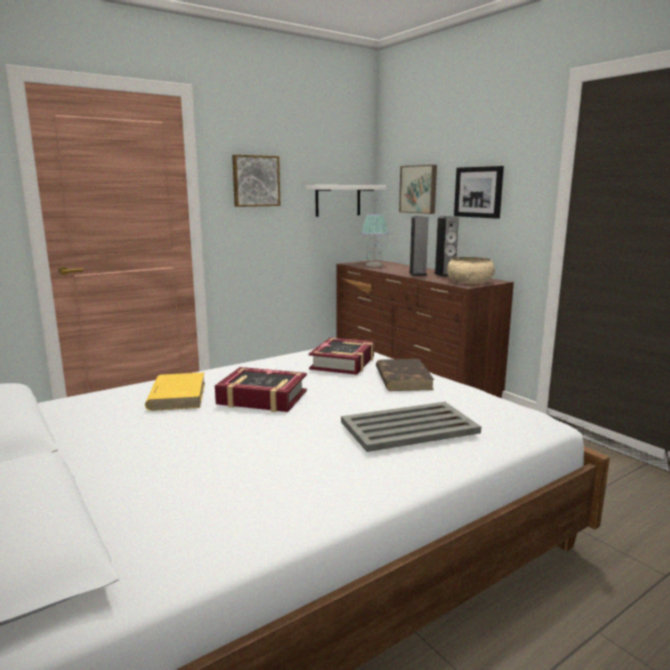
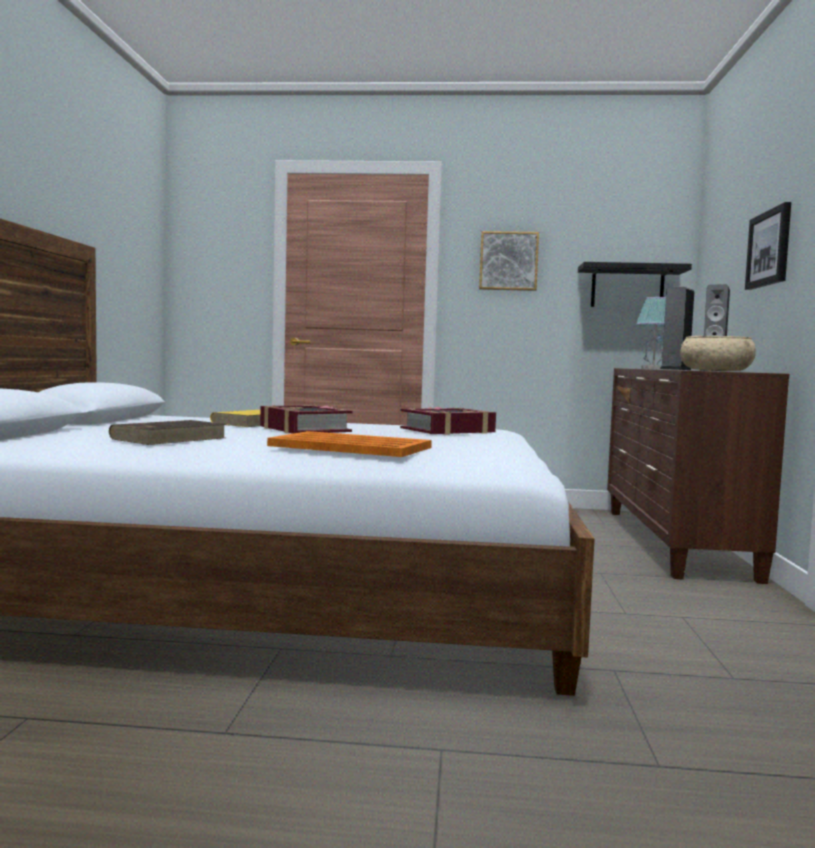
camera: 40 degrees right, 10 degrees down
(338, 200) = (627, 287): white shelf -> black shelf
(403, 378) = (469, 440): brown book -> brown book (169, 438)
(410, 427) = (352, 447): grey tray -> orange tray
(419, 189) = (724, 262): picture -> none

